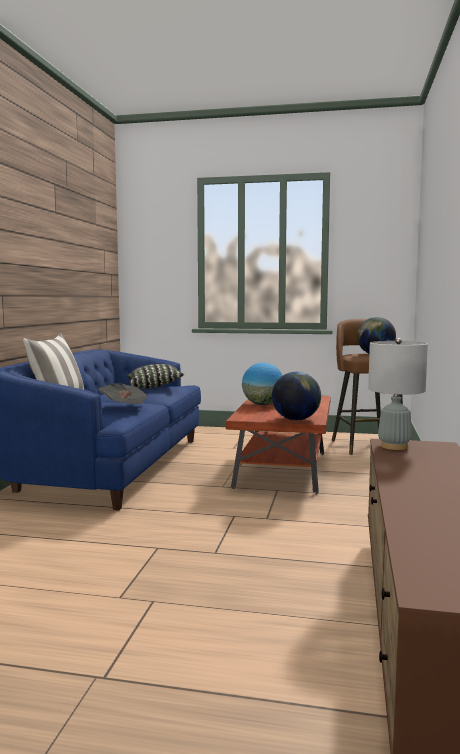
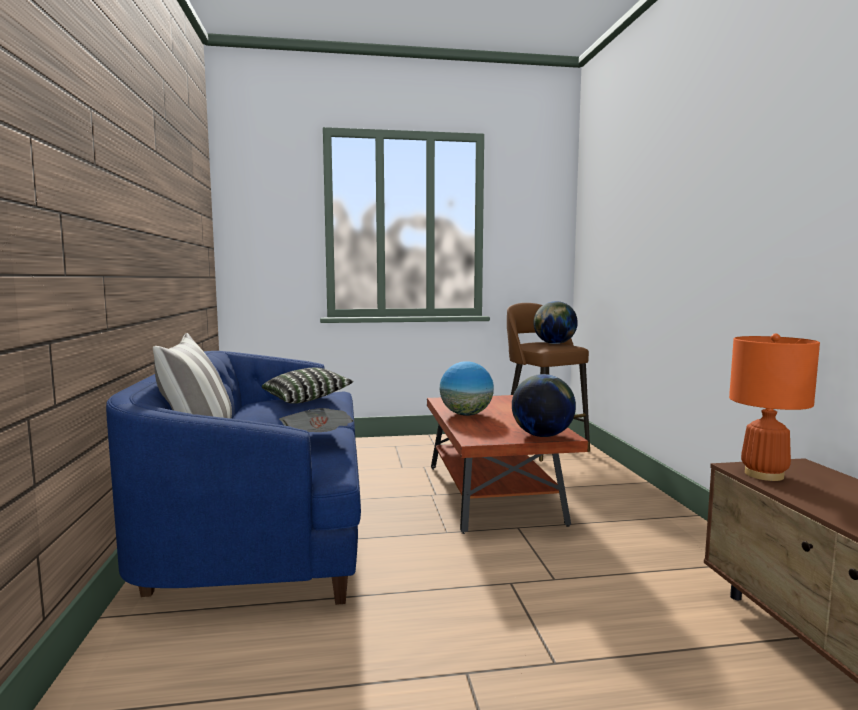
camera: 20 degrees left, 0 degrees up
(394, 446) = (763, 475): grey table lamp -> orange table lamp

